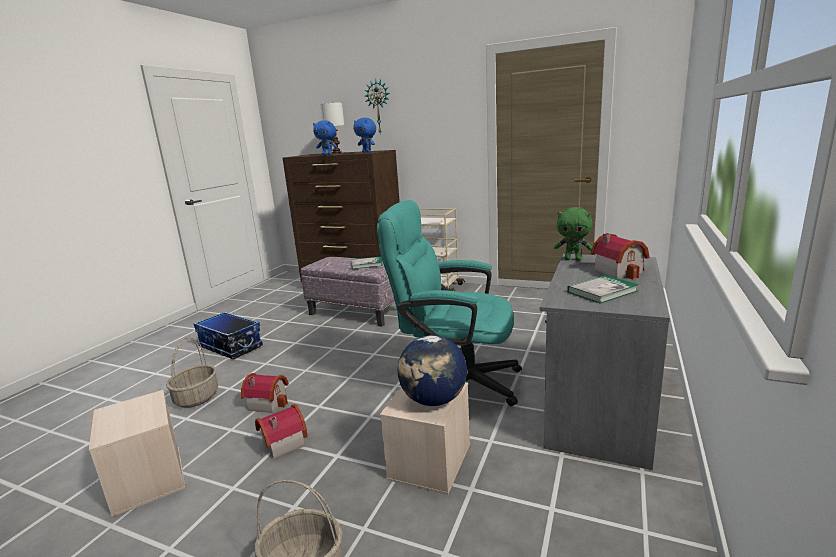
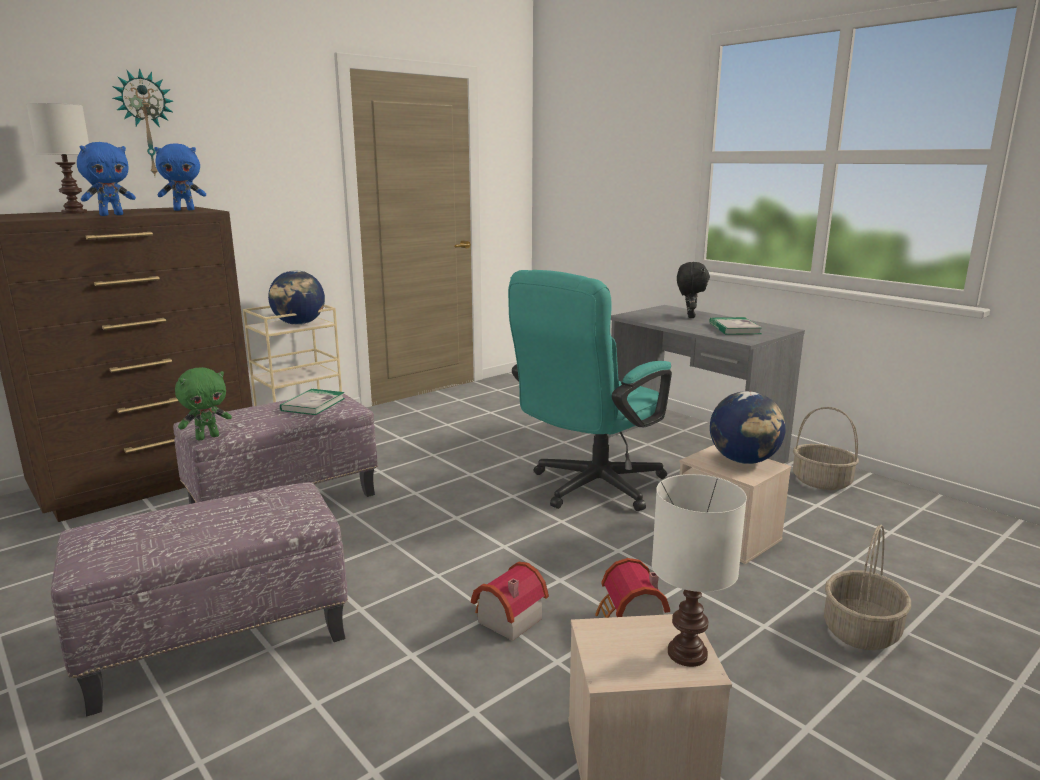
camera: 65 degrees left, 0 degrees up
(121, 429) = (686, 654): none -> white table lamp
(197, 397) = (405, 696): basket -> basket (820, 482)
(230, 347) = (217, 643): storage box -> ottoman
(432, 221) = (299, 324): none -> globe
(573, 259) = (635, 317): green plush toy -> green plush toy (207, 437)
(619, 271) = (689, 316): toy house -> black plush toy

